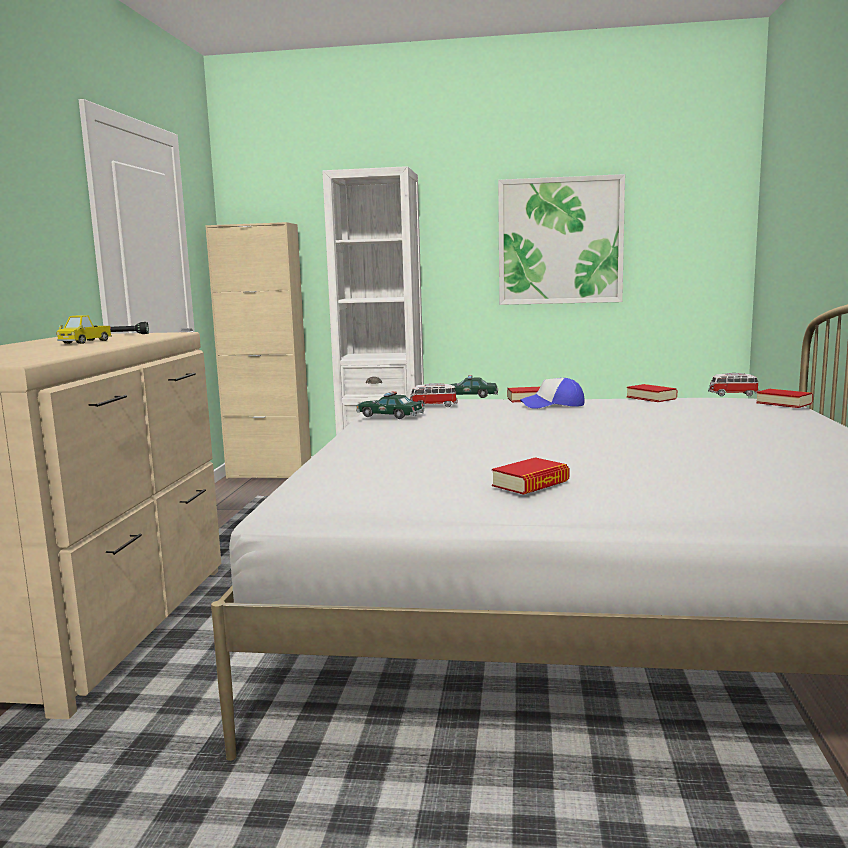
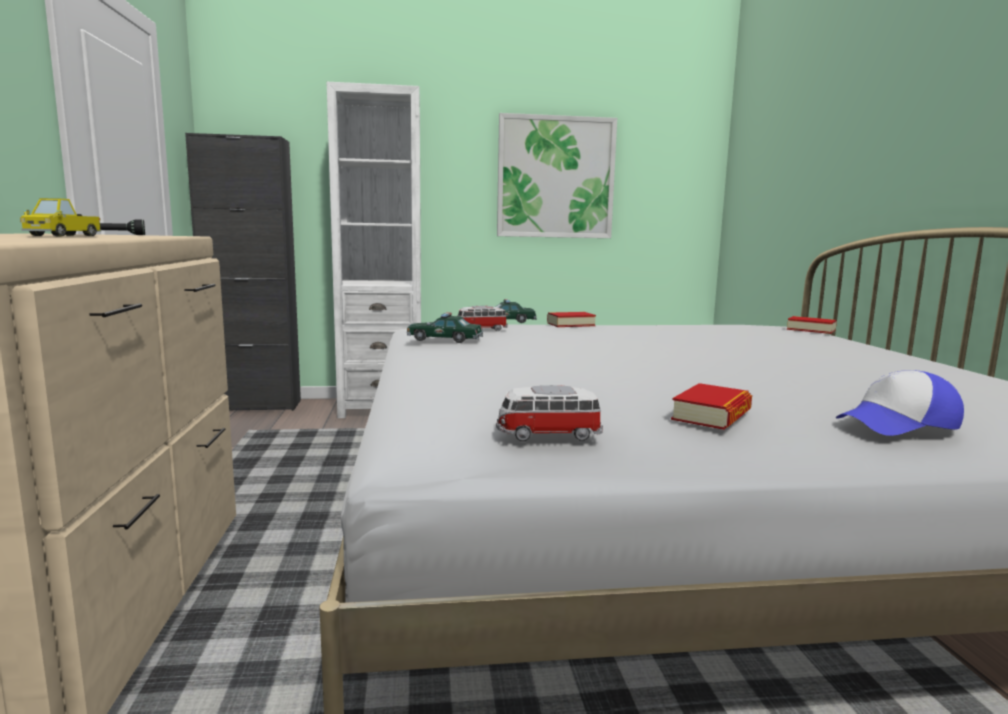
camera: 15 degrees left, 0 degrees up
(269, 474) = (255, 406): beige cabinet -> black cabinet
(553, 405) = (604, 330): cap -> cap (898, 424)
(651, 398) = (687, 324): book -> none
(732, 395) = (753, 322): toy car -> toy car (548, 435)

